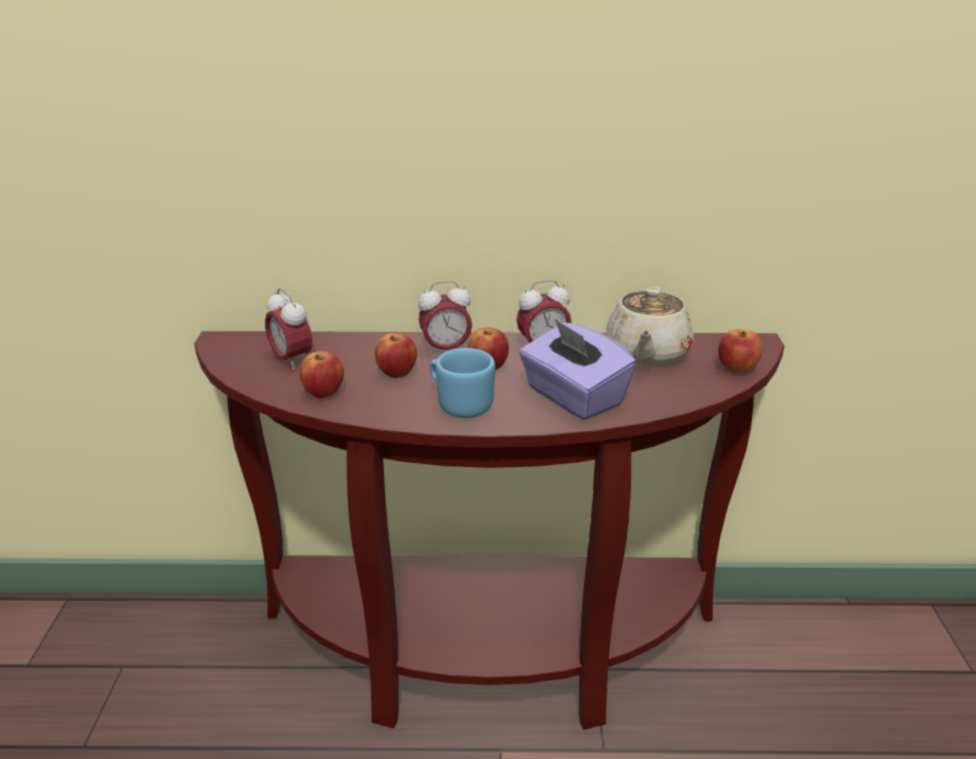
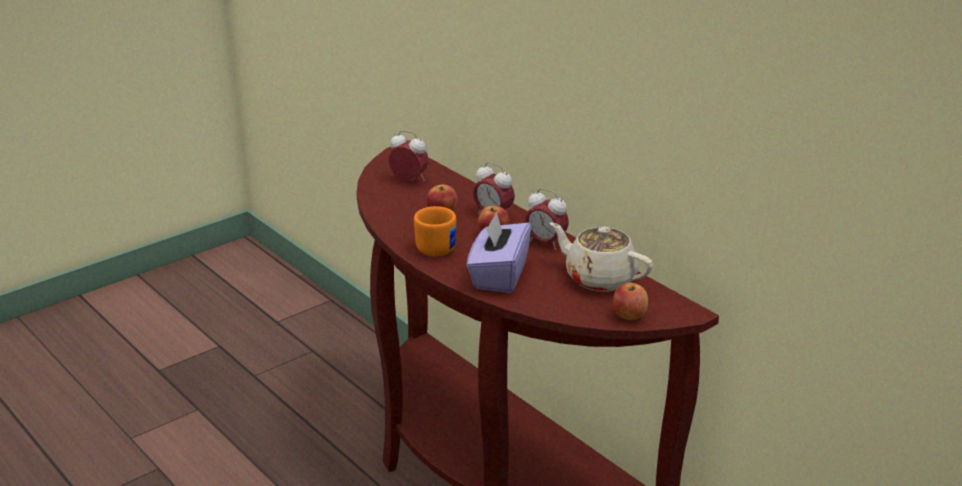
camera: 50 degrees right, 0 degrees up
(291, 360) = (409, 180): alarm clock -> alarm clock turned 105 degrees clockwise
(324, 393) = (390, 205): apple -> none
(459, 404) = (437, 246): blue mug -> orange mug
(647, 353) = (599, 278): beige teapot -> beige teapot turned 60 degrees clockwise

